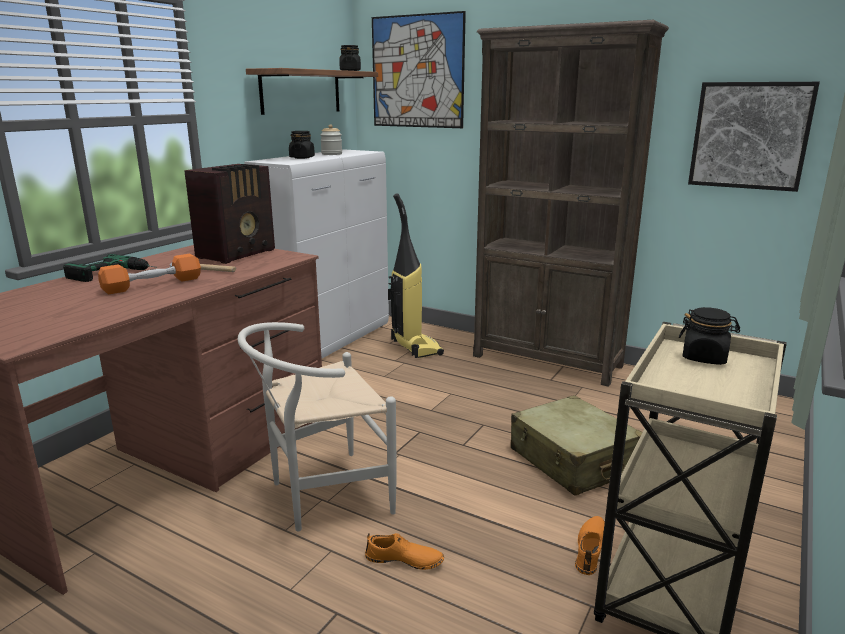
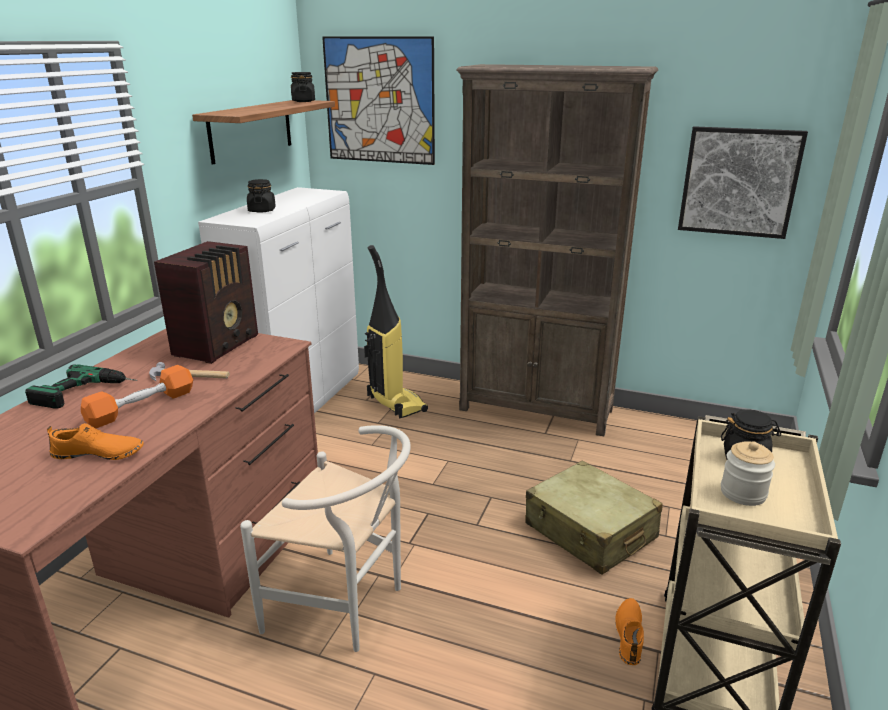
camera: 10 degrees left, 5 degrees up
(321, 495) = (345, 606): white chair -> white chair turned 120 degrees counterclockwise
(331, 154) = (291, 200): jar -> jar (743, 493)
(404, 560) = (453, 674): orange shoe -> orange shoe (98, 454)

